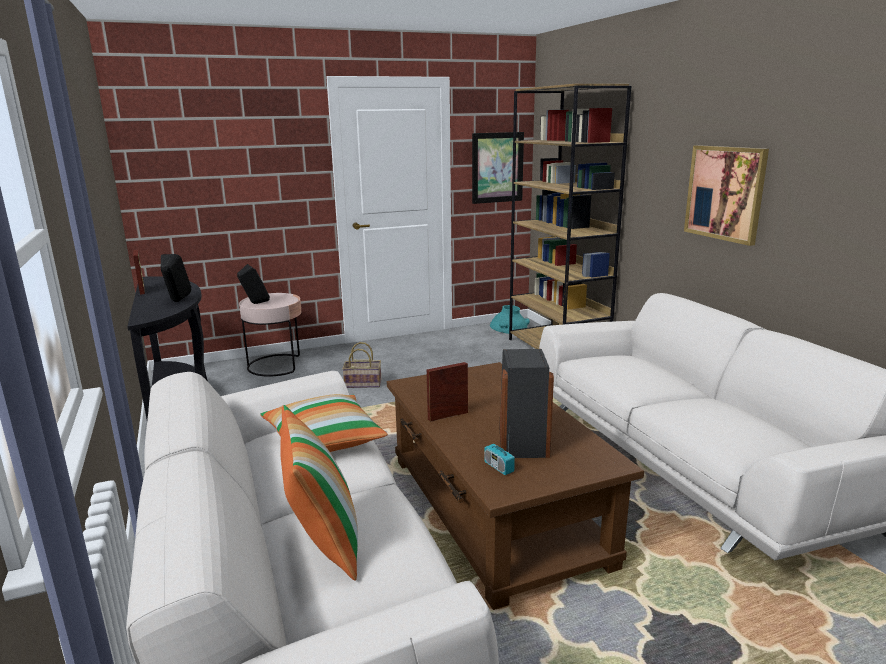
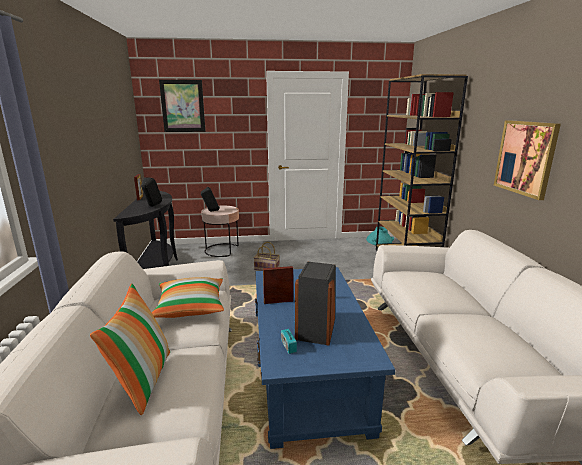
camera: 15 degrees right, 0 degrees up
(494, 510) = (308, 371): brown coffee table -> blue coffee table
(497, 167) = (379, 133): picture -> picture (183, 106)

